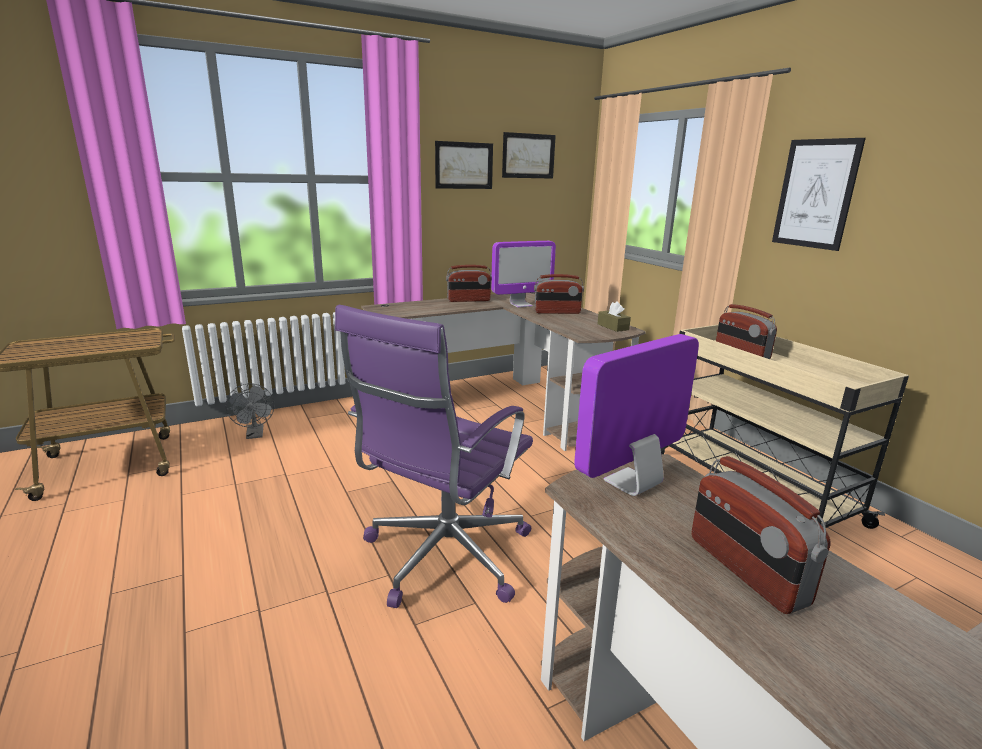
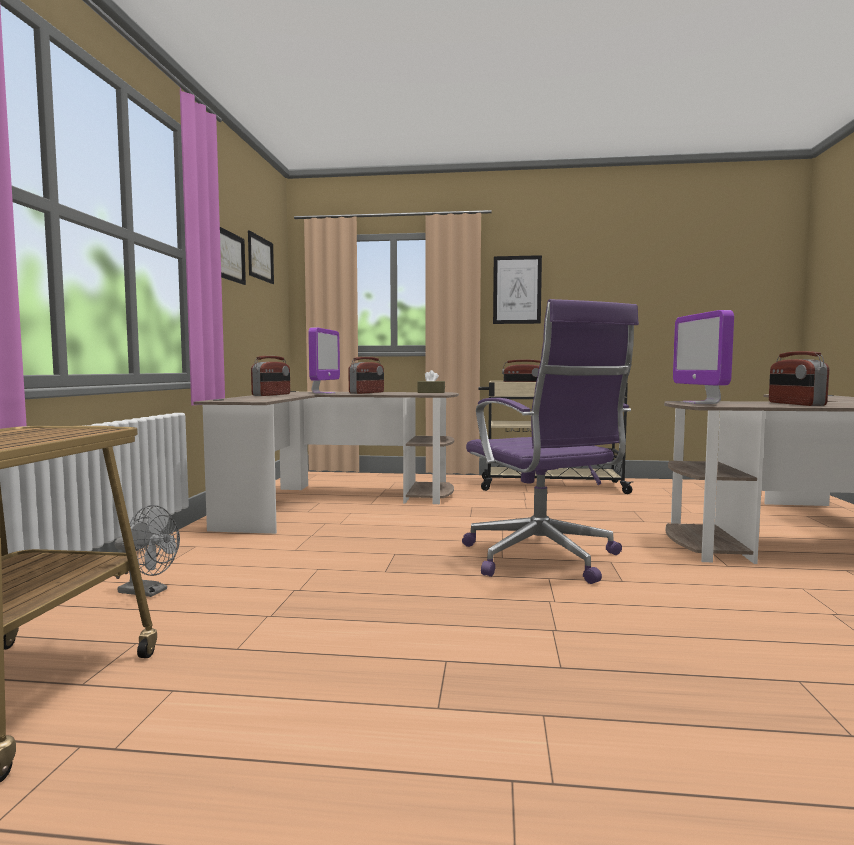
camera: 55 degrees left, 15 degrees down
(745, 570) = (795, 404): radio -> radio turned 75 degrees clockwise

